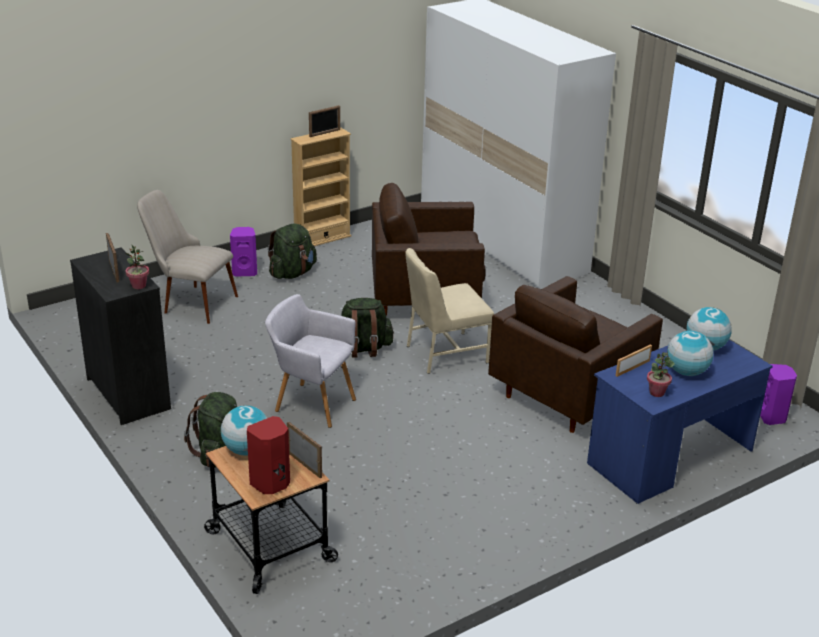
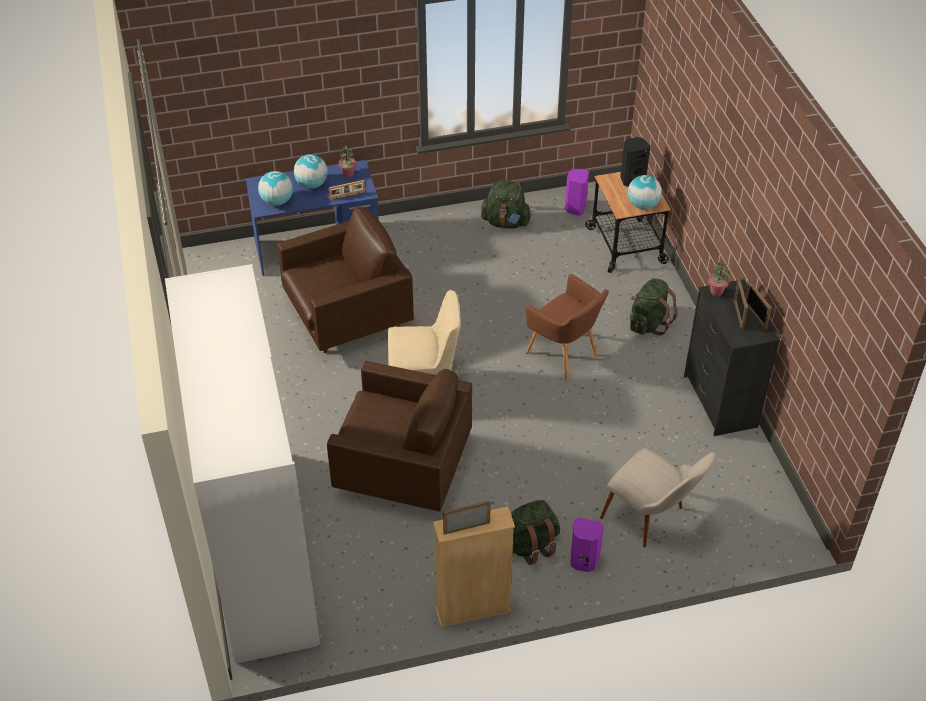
camera: 160 degrees left, 15 degrees up
(271, 484) = (632, 179): red speaker -> black speaker
(305, 464) = (607, 188): picture frame -> picture frame (754, 315)
(312, 403) = (564, 356): grey armchair -> brown armchair
(363, 348) = (496, 409): green backpack -> green backpack (506, 222)
(772, 417) = (210, 263): purple speaker -> purple speaker (575, 208)

